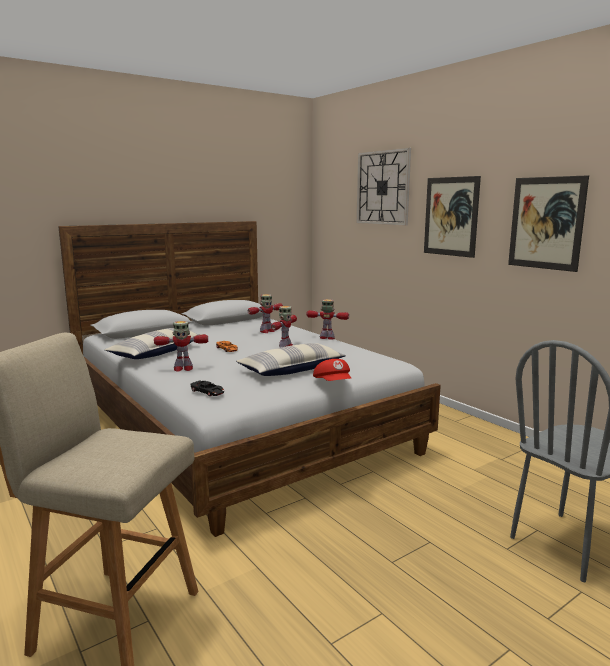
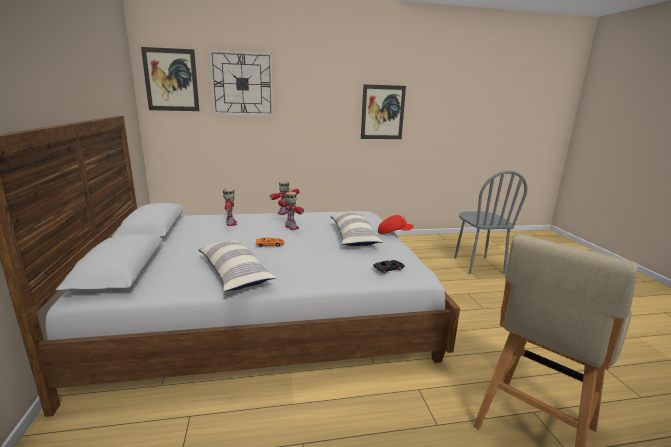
camera: 65 degrees left, 5 degrees up
(182, 368) = (309, 269): toy robot -> none
(450, 216) = (314, 108): picture -> picture (171, 80)

